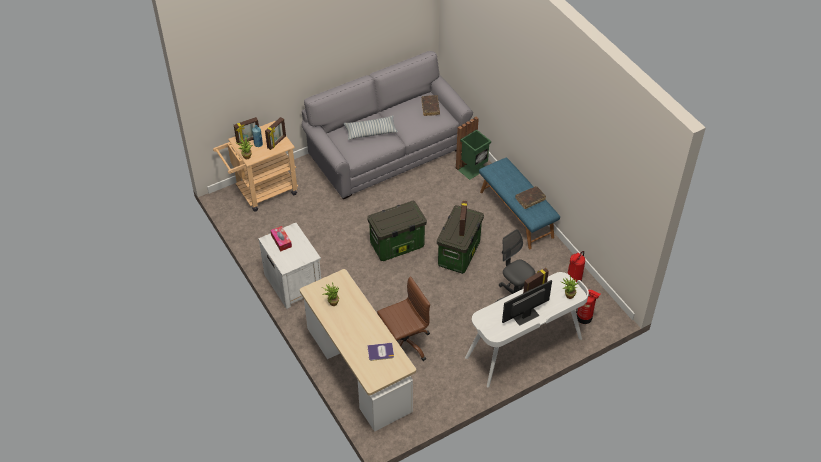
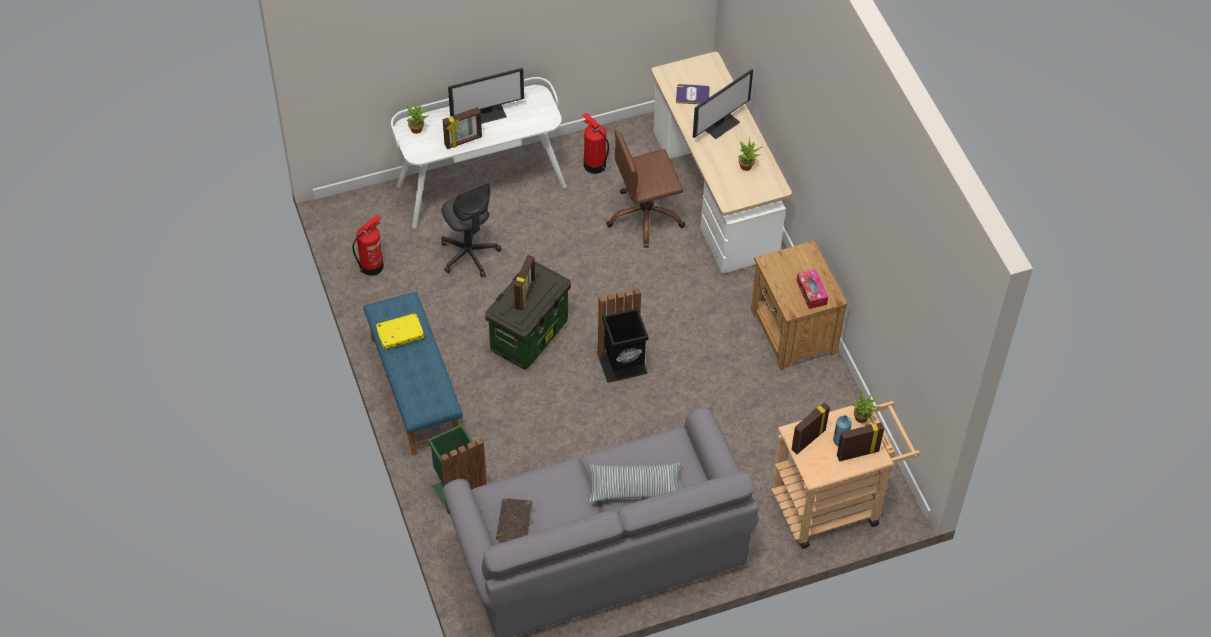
camera: 170 degrees left, 5 degrees up
(293, 282) = (793, 332): white nightstand -> brown nightstand
(356, 332) = (720, 124): none -> monitor
(396, 246) = (623, 365): storage box -> black trash can
(530, 199) = (400, 334): brown book -> yellow book
(584, 317) = (380, 212): fire extinguisher -> fire extinguisher (594, 164)

